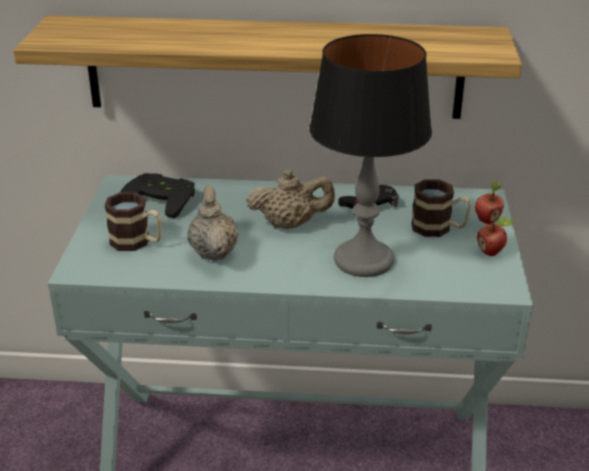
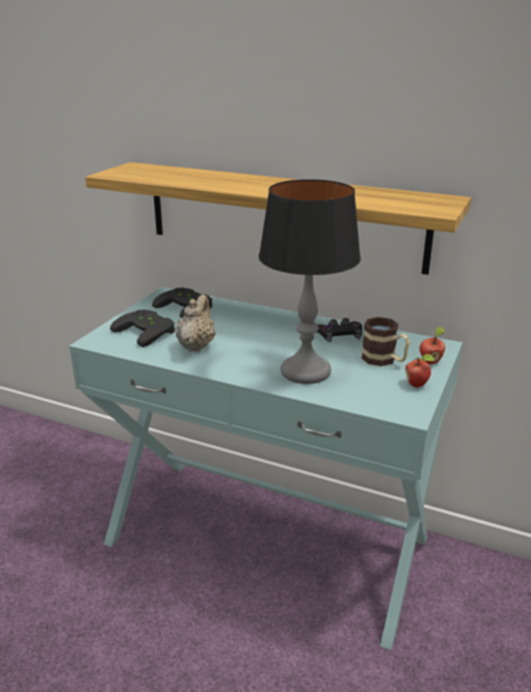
camera: 20 degrees right, 5 degrees down
(137, 242) = (148, 331): mug -> black game controller
(290, 224) = (267, 338): beige teapot -> none

